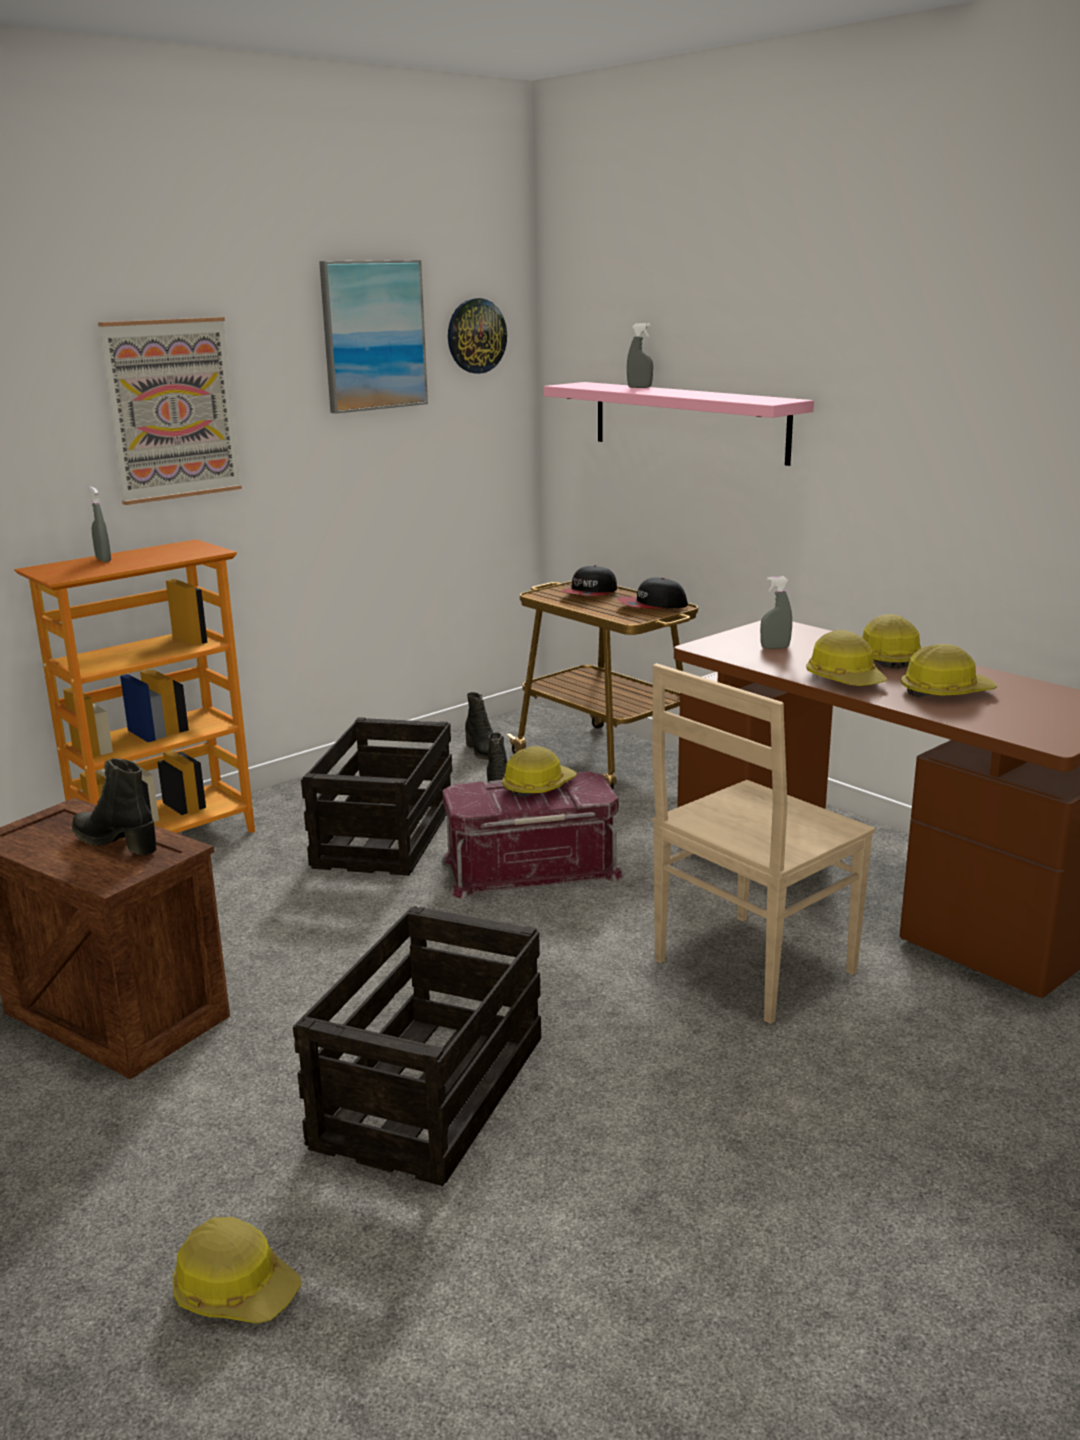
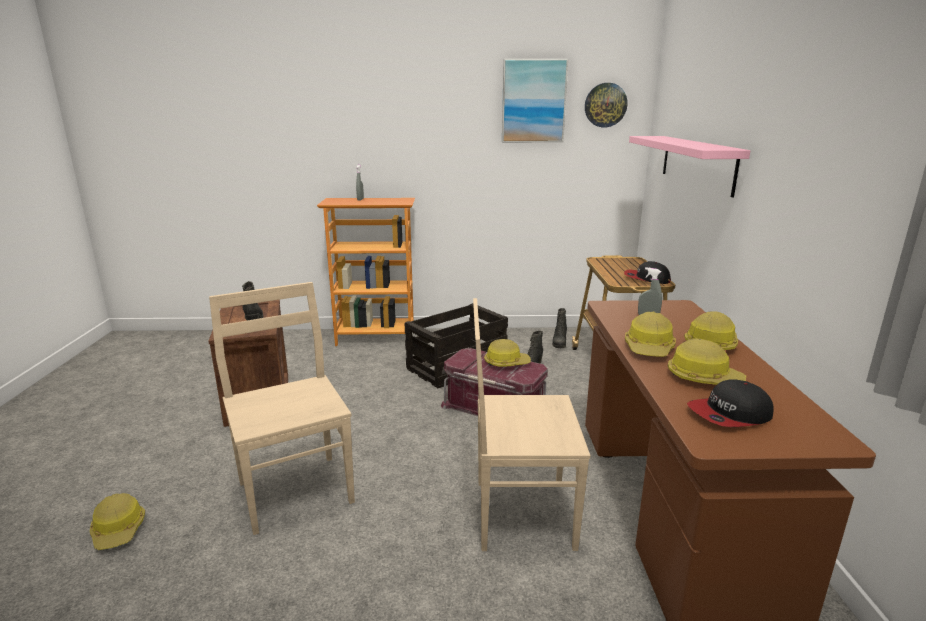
camera: 40 degrees right, 0 degrees up
(172, 409) = (411, 132): picture -> none
(430, 1090) = (295, 490): crate -> beige chair
(590, 593) = (625, 265): cap -> cap (729, 414)
(639, 387) = (675, 139): grey spray bottle -> none

